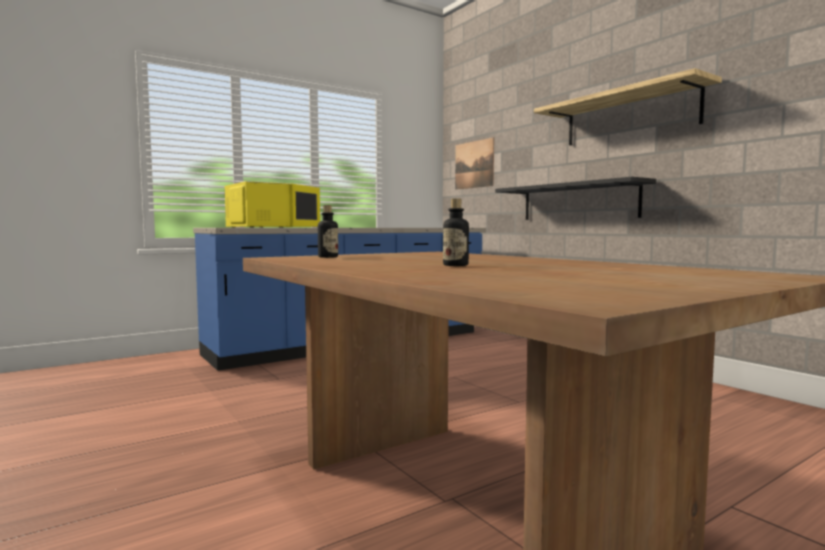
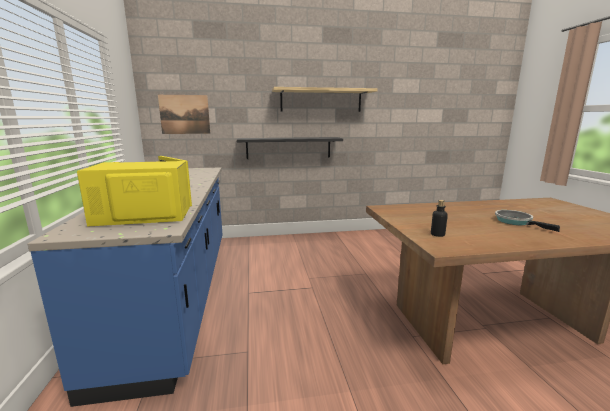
camera: 65 degrees left, 10 degrees up
(455, 265) = (516, 222): bottle -> frying pan

